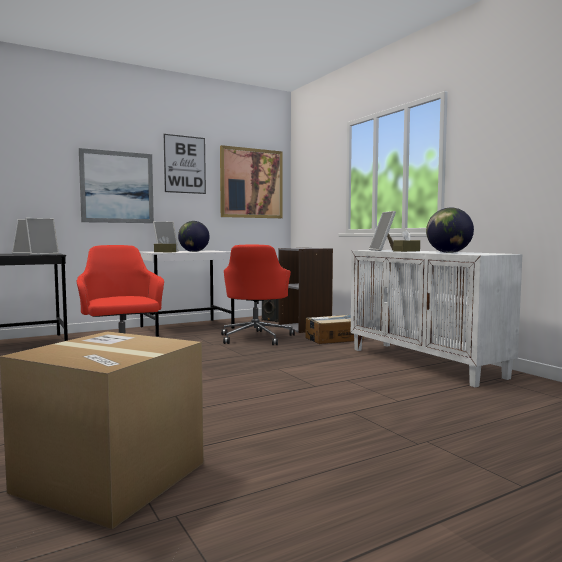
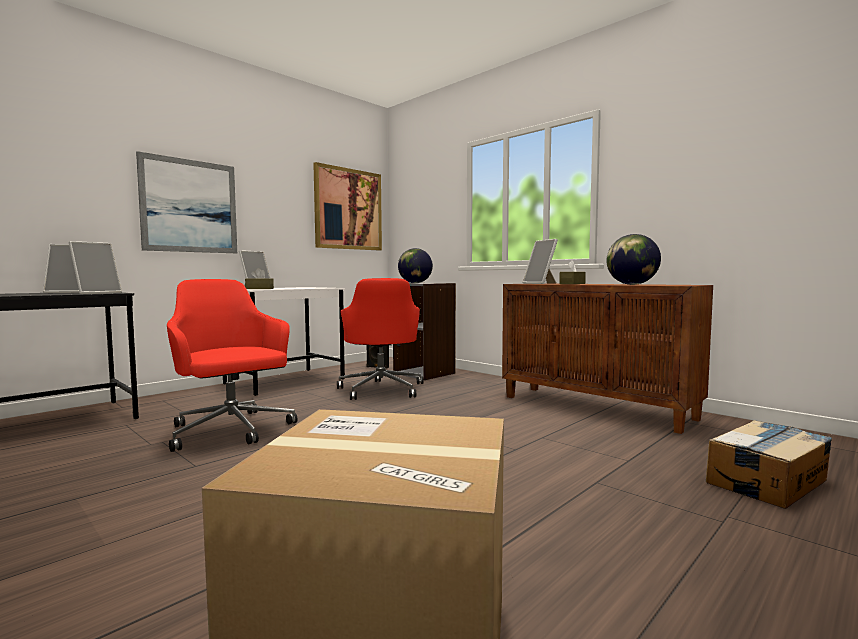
camera: 15 degrees left, 0 degrees up
(185, 164) = (273, 182): picture -> none
(193, 251) = (294, 288): globe -> globe (415, 283)
(334, 339) = (471, 385): cardboard box -> cardboard box (767, 481)
(425, 363) = (596, 407): white cabinet -> brown cabinet

